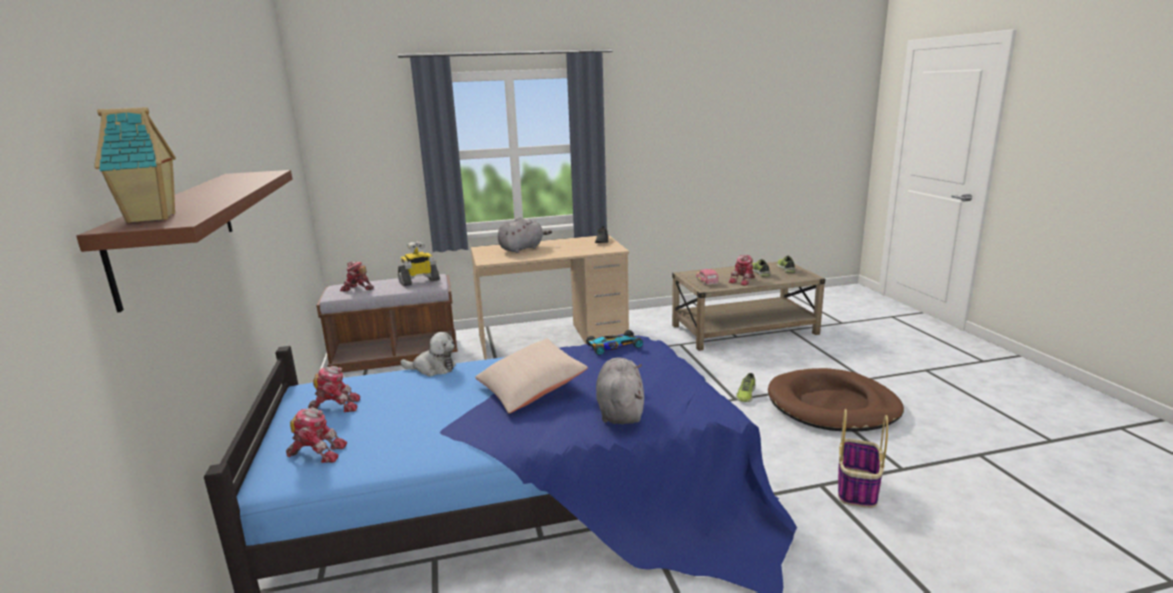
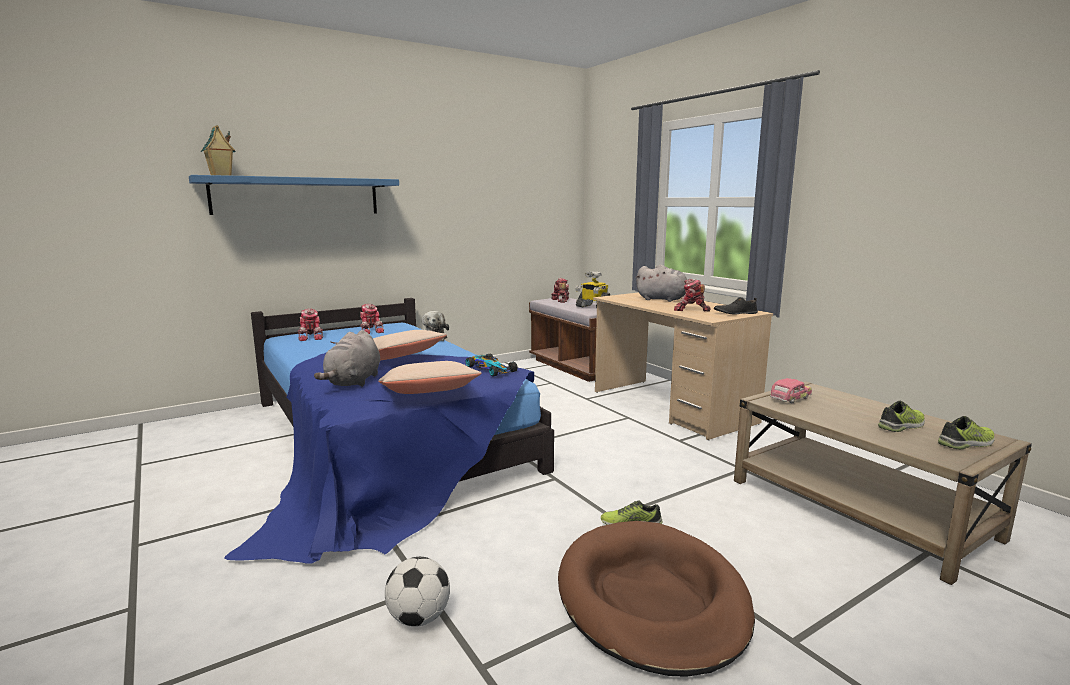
camera: 70 degrees right, 5 degrees down
(178, 230) = (297, 196): brown shelf -> blue shelf
(620, 410) = (353, 382): grey plush toy -> grey plush toy turned 120 degrees clockwise
(683, 376) = (428, 395): none -> beige pillow
(744, 281) = (836, 418): toy robot -> toy robot (690, 310)
(857, 489) = (418, 618): basket -> football

